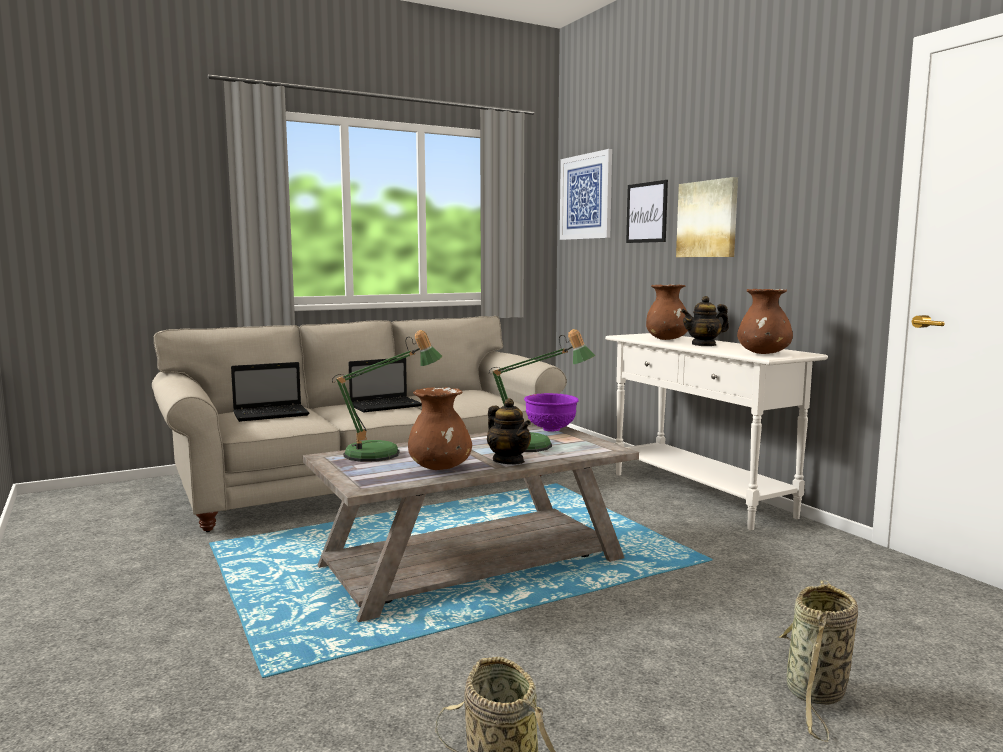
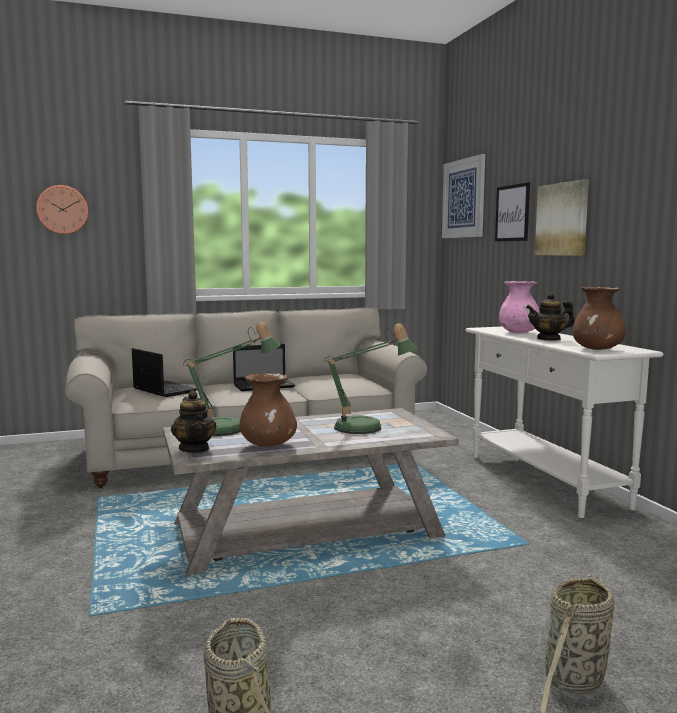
camera: 10 degrees right, 0 degrees up
(131, 202) = (63, 209): none -> wall clock
(272, 414) = (163, 390): laptop -> laptop turned 120 degrees counterclockwise
(508, 461) = (333, 441): teapot -> teapot (195, 449)
(551, 430) = (391, 414): purple bowl -> none
(667, 339) = (519, 333): brown vase -> pink vase

